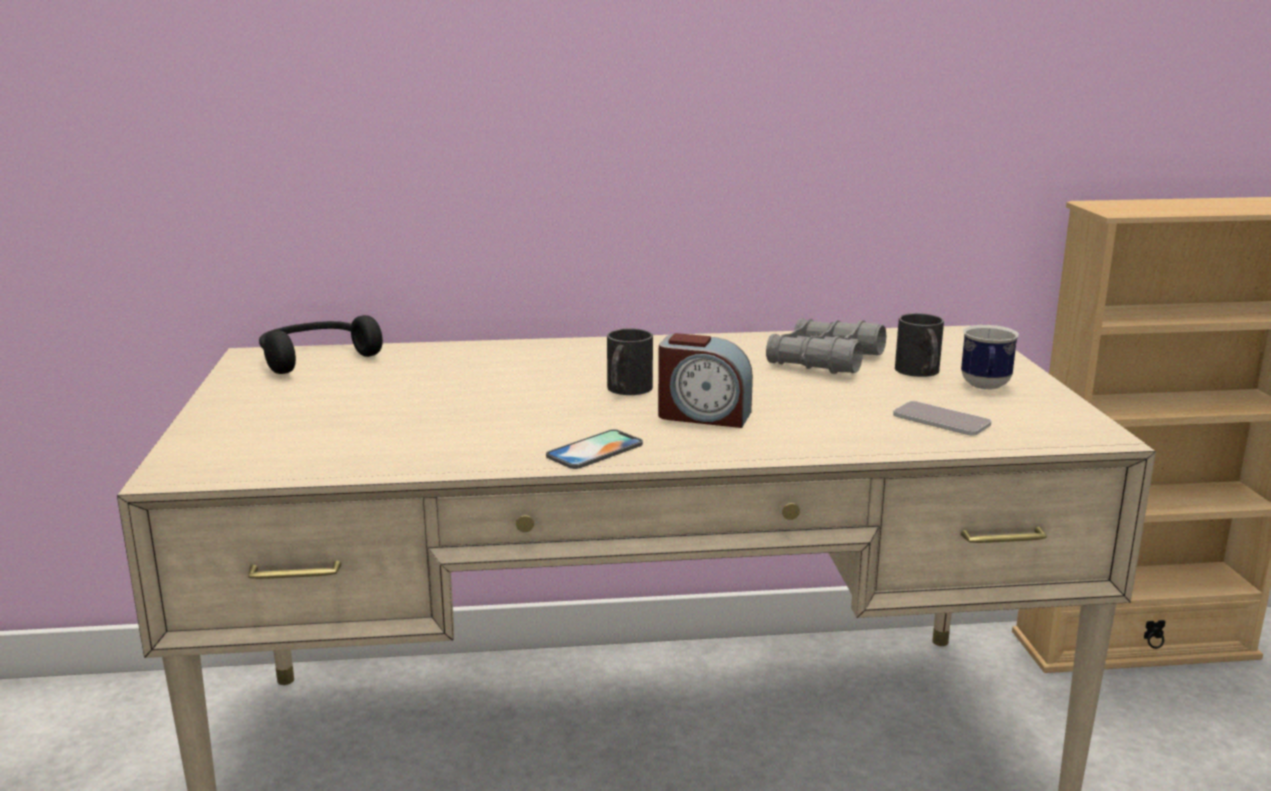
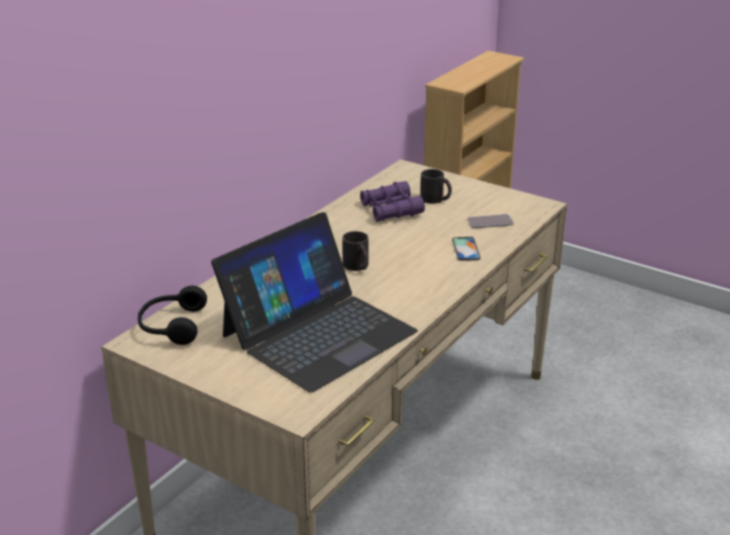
camera: 50 degrees left, 10 degrees up
(407, 422) = (318, 333): none -> laptop
(595, 450) = (419, 302): phone -> phone (466, 249)
(703, 415) = (414, 263): alarm clock -> none
(825, 360) = (391, 210): grey binoculars -> purple binoculars
(985, 387) = (470, 197): mug -> none

